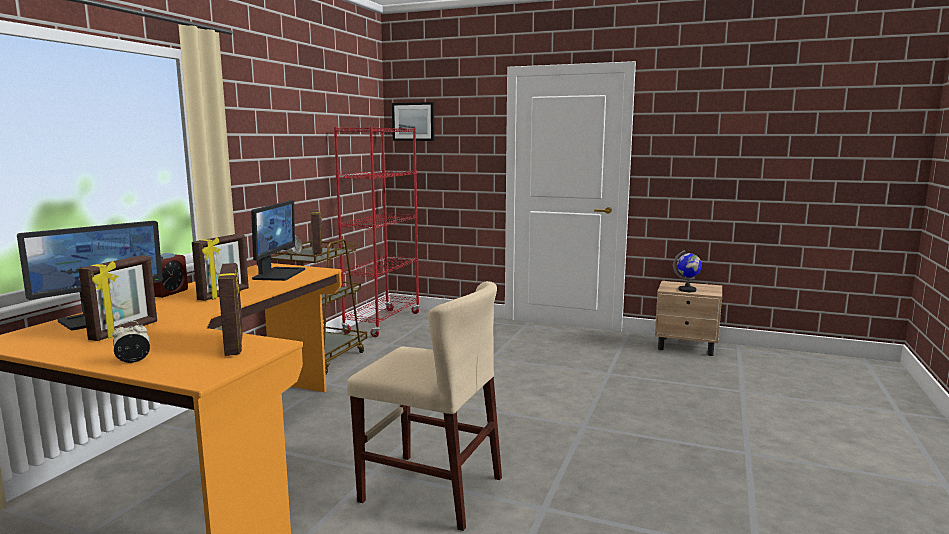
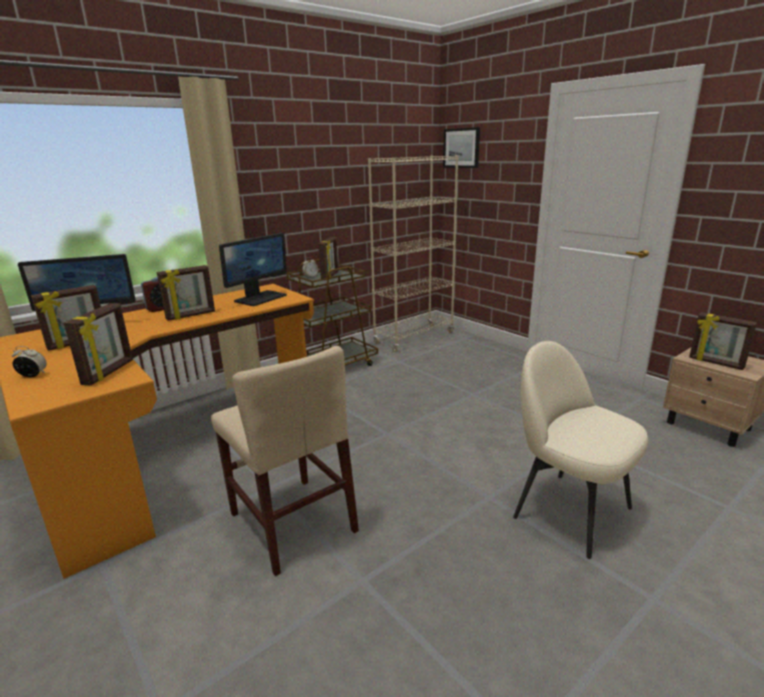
camera: 30 degrees right, 10 degrees up
(383, 323) = (414, 338): red bookcase -> beige bookcase
(648, 419) = (569, 510): none -> beige chair
(687, 290) = (715, 363): globe -> picture frame

